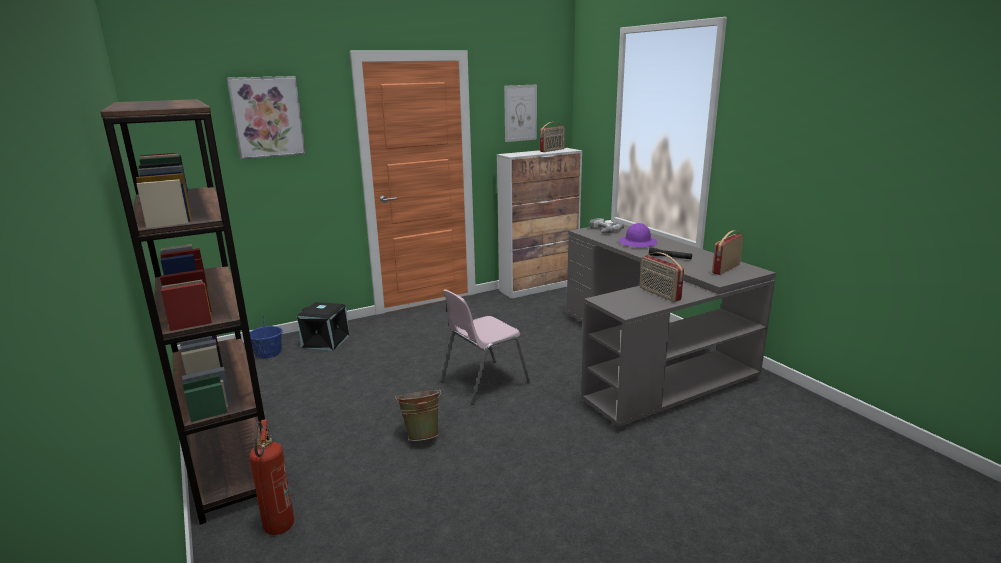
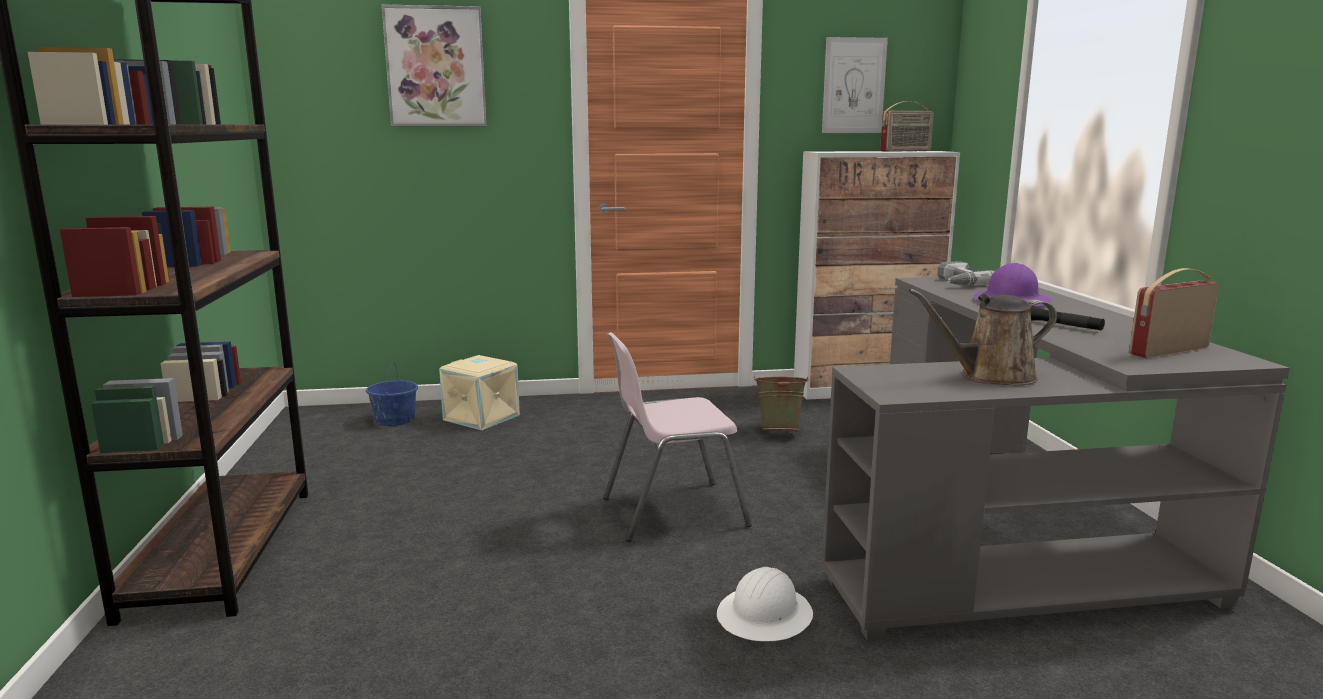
camera: 20 degrees right, 5 degrees down
(278, 530) = (193, 662): fire extinguisher -> none
(326, 341) = (482, 417): black storage box -> beige storage box
(422, 435) = (513, 571): green bucket -> green bucket (779, 431)
(566, 430) = (765, 616): none -> white hard hat
(659, 294) = (990, 376): radio -> brown watering can

